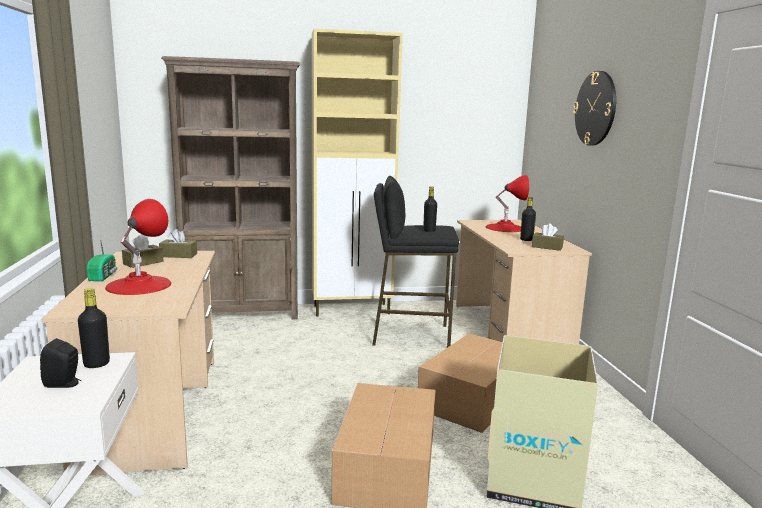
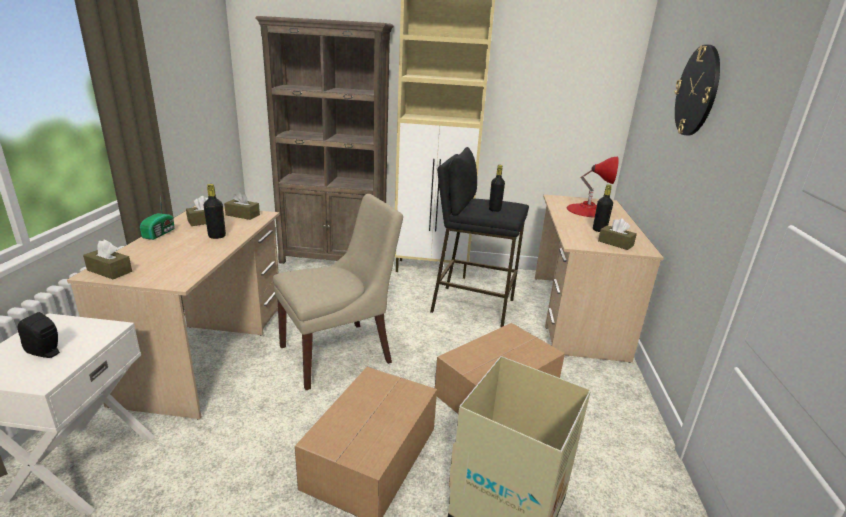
camera: 15 degrees right, 10 degrees up
(83, 307) = (109, 271): none -> brown tissue box
(96, 364) = (91, 332): black bottle -> black bottle (217, 236)
(138, 285) = (178, 248): red table lamp -> none
(301, 391) = (339, 353): none -> beige chair

